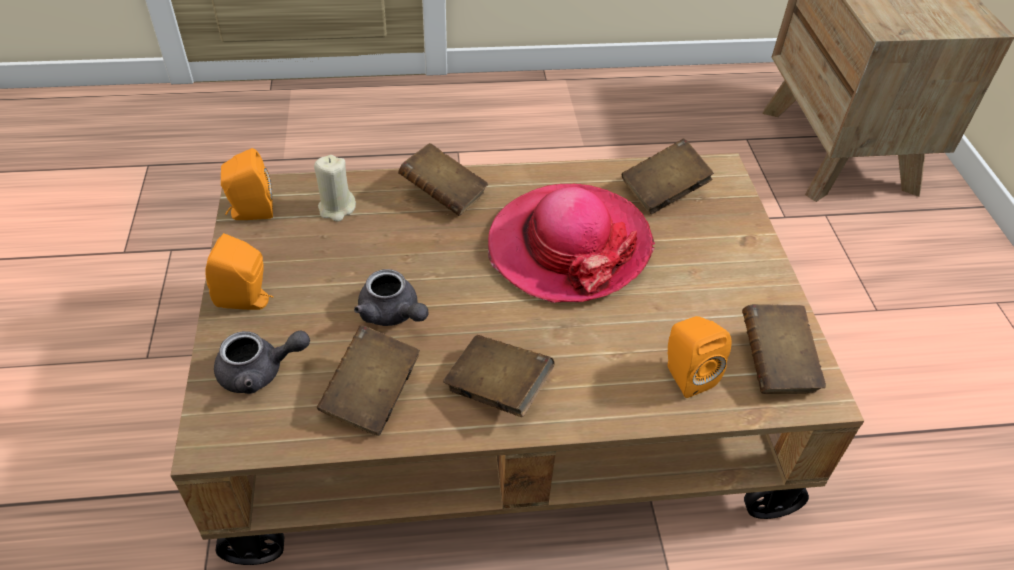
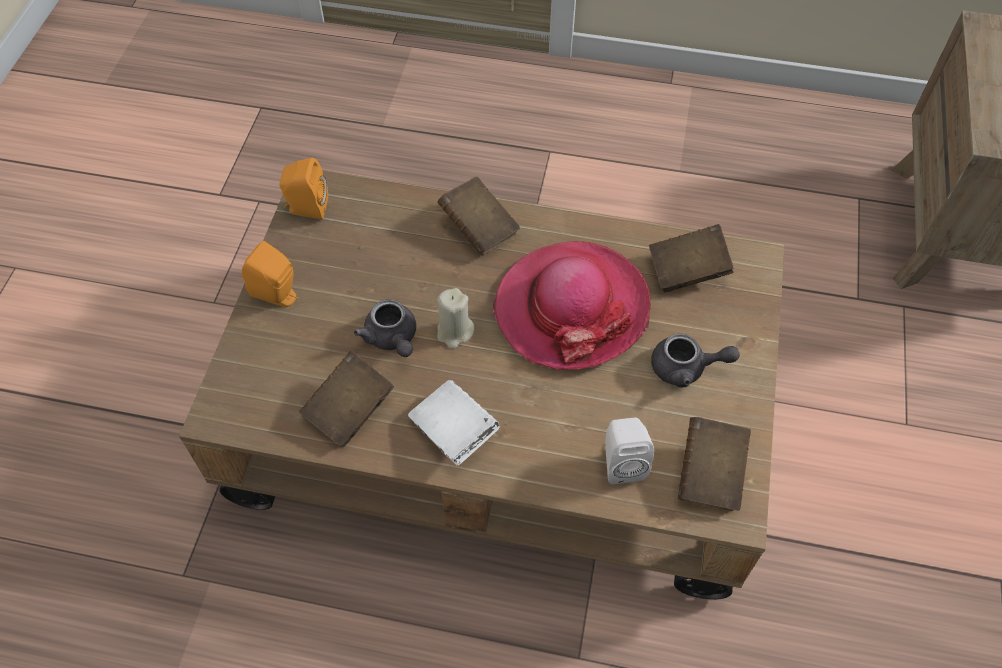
camera: 20 degrees right, 10 degrees up
(260, 372) = (269, 365): grey teapot -> grey teapot (686, 368)
(336, 208) = (380, 221): beige candle -> beige candle (455, 332)
(497, 389) = (454, 432): brown book -> white book
(685, 375) = (622, 462): orange speaker -> white speaker

